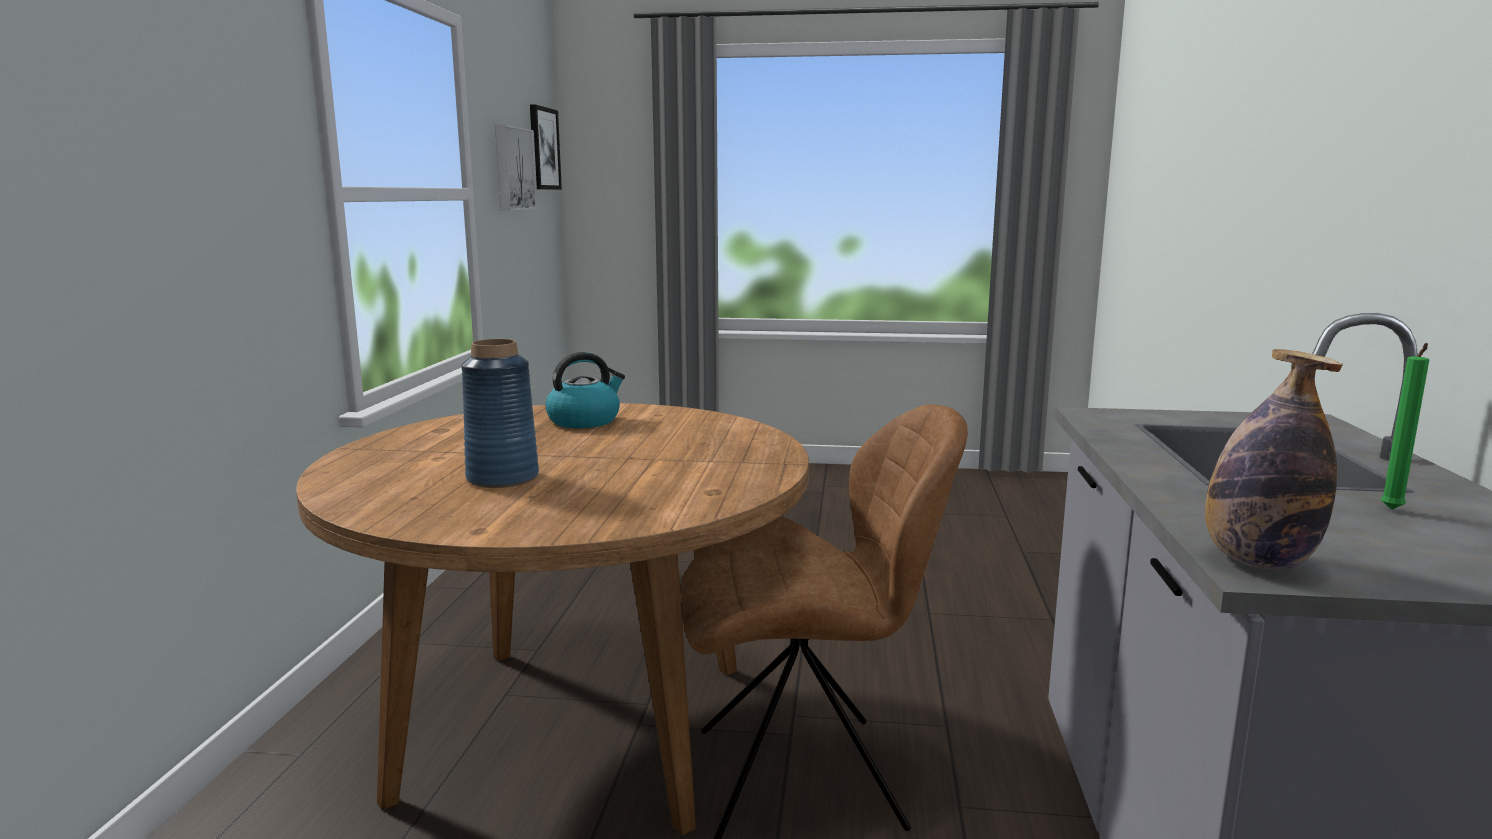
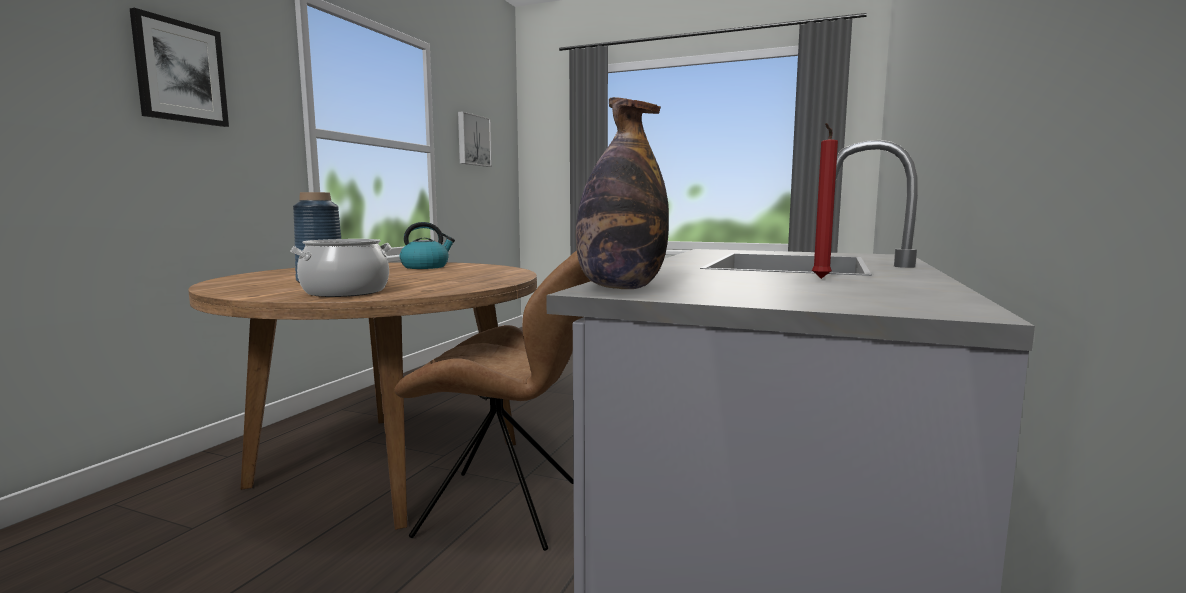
camera: 15 degrees right, 5 degrees down
(543, 149) = (503, 132): picture -> picture (180, 72)
(604, 508) = (345, 292): none -> cooking pot
(1392, 510) = (819, 279): green candle -> red candle

